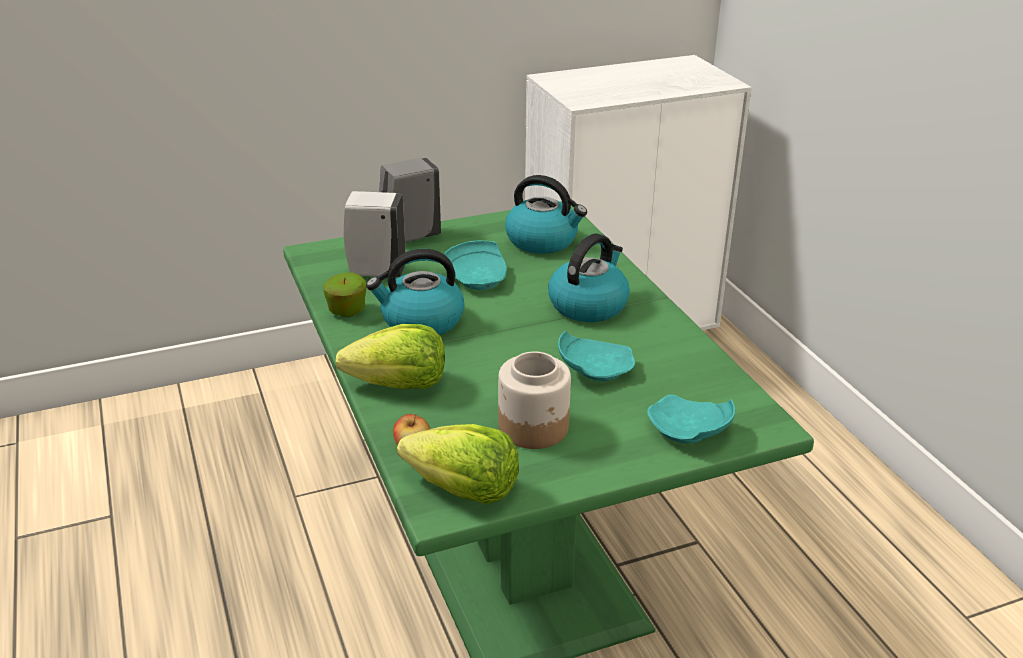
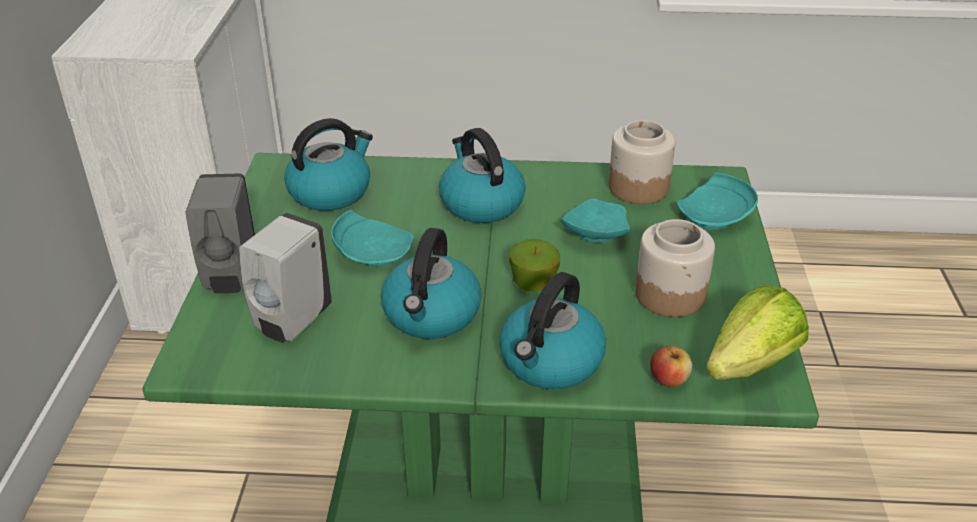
camera: 65 degrees left, 5 degrees up
(347, 311) = (365, 366): apple -> apple (534, 283)
(398, 385) = (551, 362): lettuce -> kettle
(697, 377) = (638, 187): none -> jar

